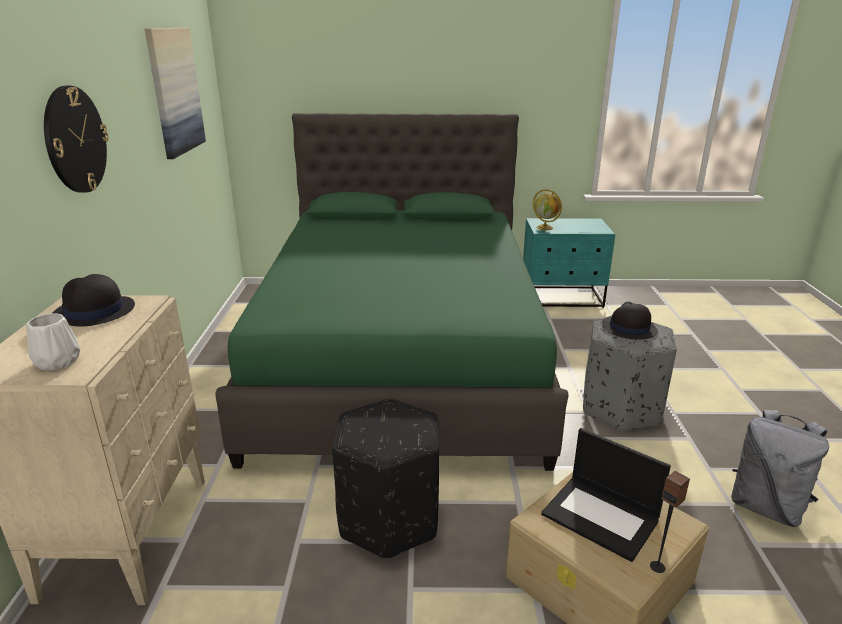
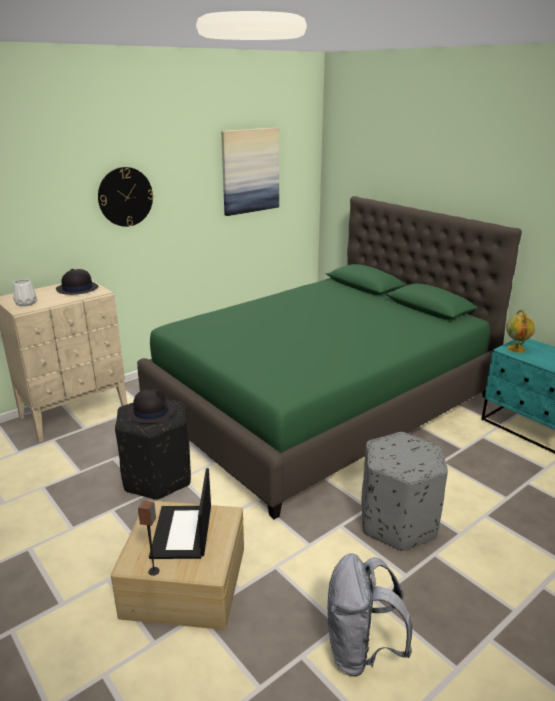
camera: 50 degrees right, 0 degrees up
(628, 328) = (408, 449): black hat -> black hat (151, 411)

